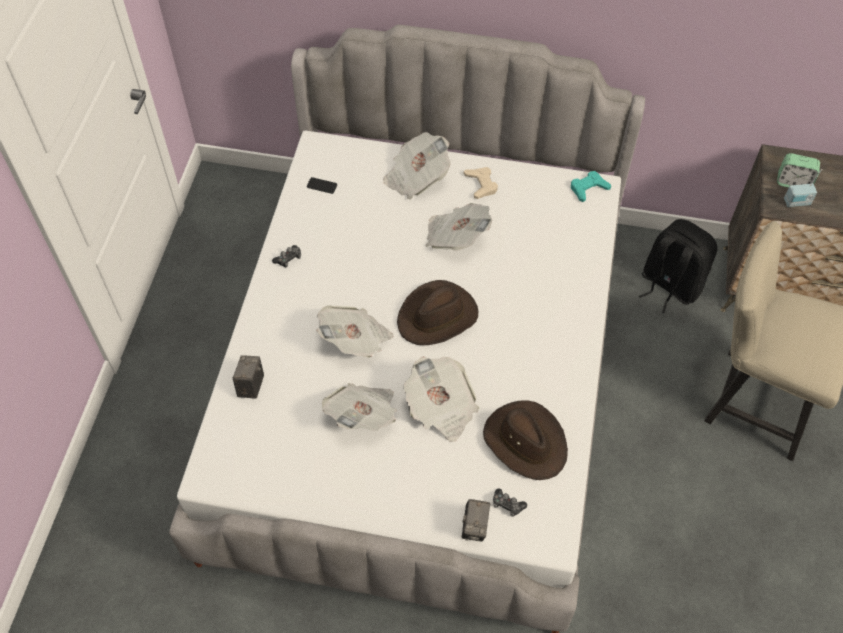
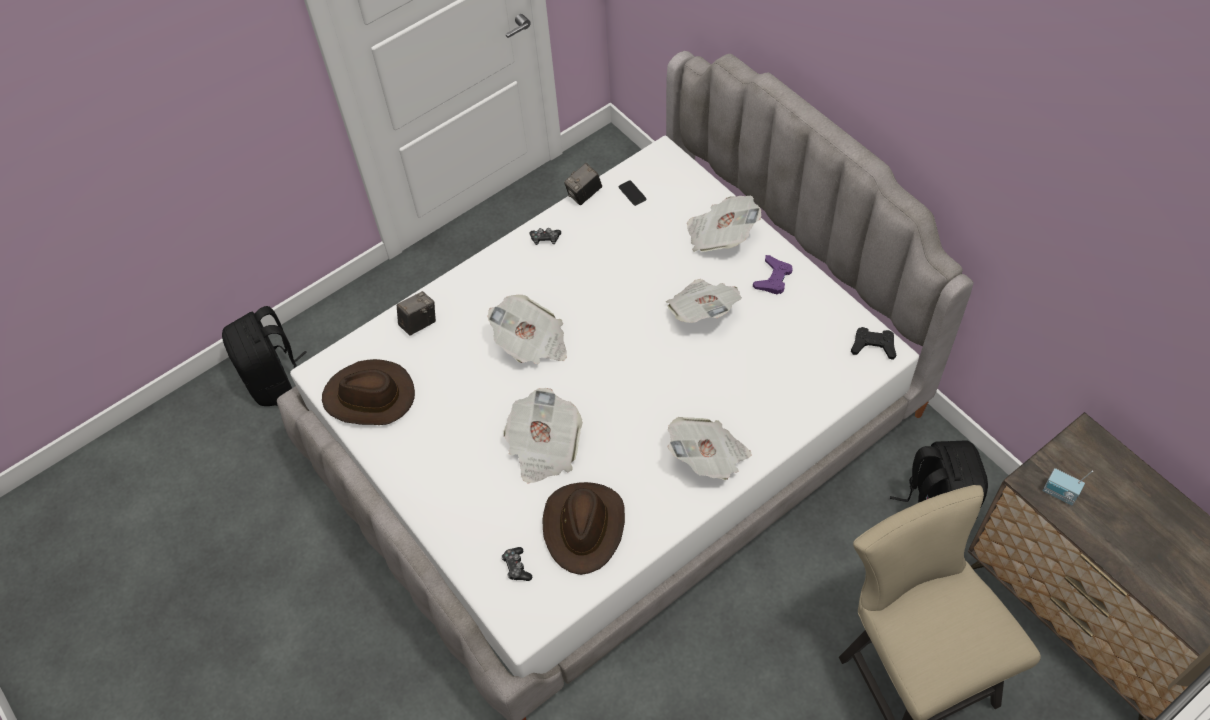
camera: 45 degrees right, 0 degrees up
(108, 534) = (276, 380): none -> black backpack
(364, 415) = (478, 408): newspaper -> newspaper (709, 457)
(437, 316) = (617, 369): brown hat -> brown hat (369, 397)
(475, 527) = (473, 564): camera -> camera (584, 195)
(481, 184) = (773, 278): beige game controller -> purple game controller
(588, 188) = (873, 346): turquoise game controller -> black game controller
(793, 182) = (1077, 472): alarm clock -> none

